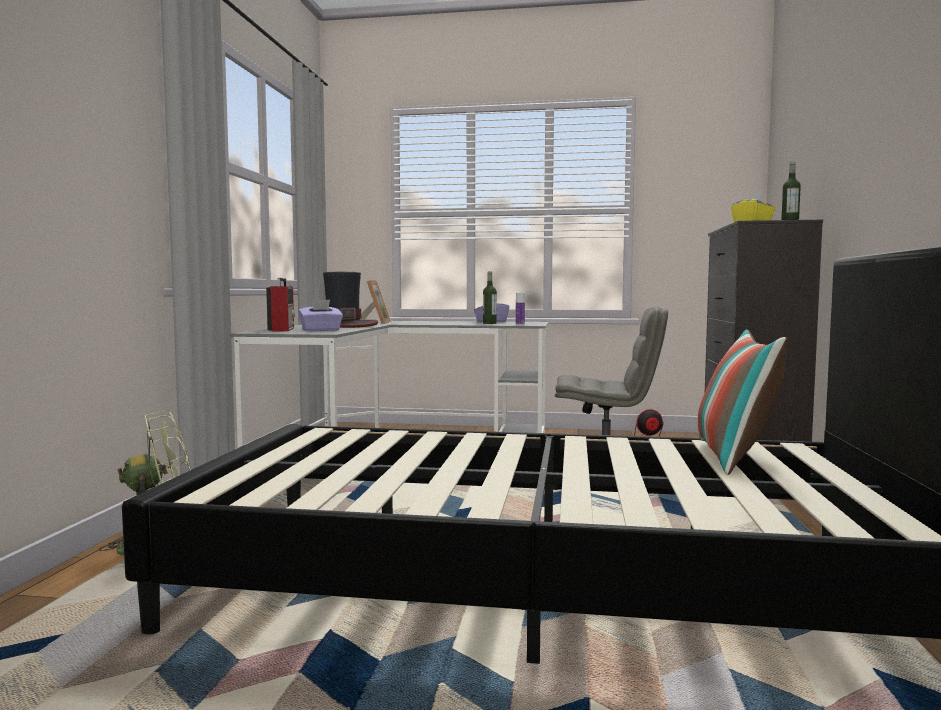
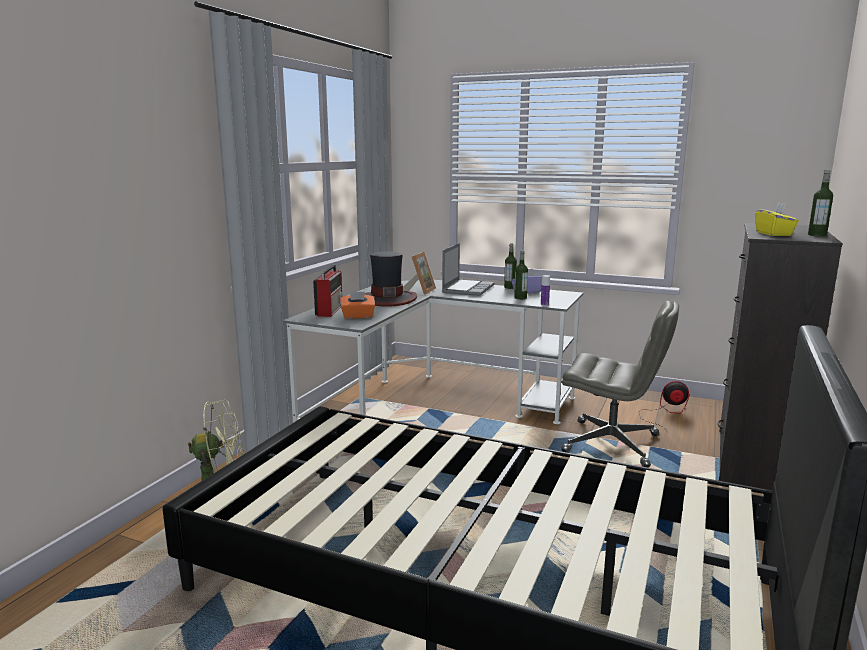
camera: 15 degrees right, 10 degrees up
(321, 330) = (358, 316): purple tissue box -> orange tissue box
(426, 322) = (467, 289): none -> laptop
(470, 321) = (510, 287): none -> bottle
(735, 458) = (664, 507): pillow -> none

